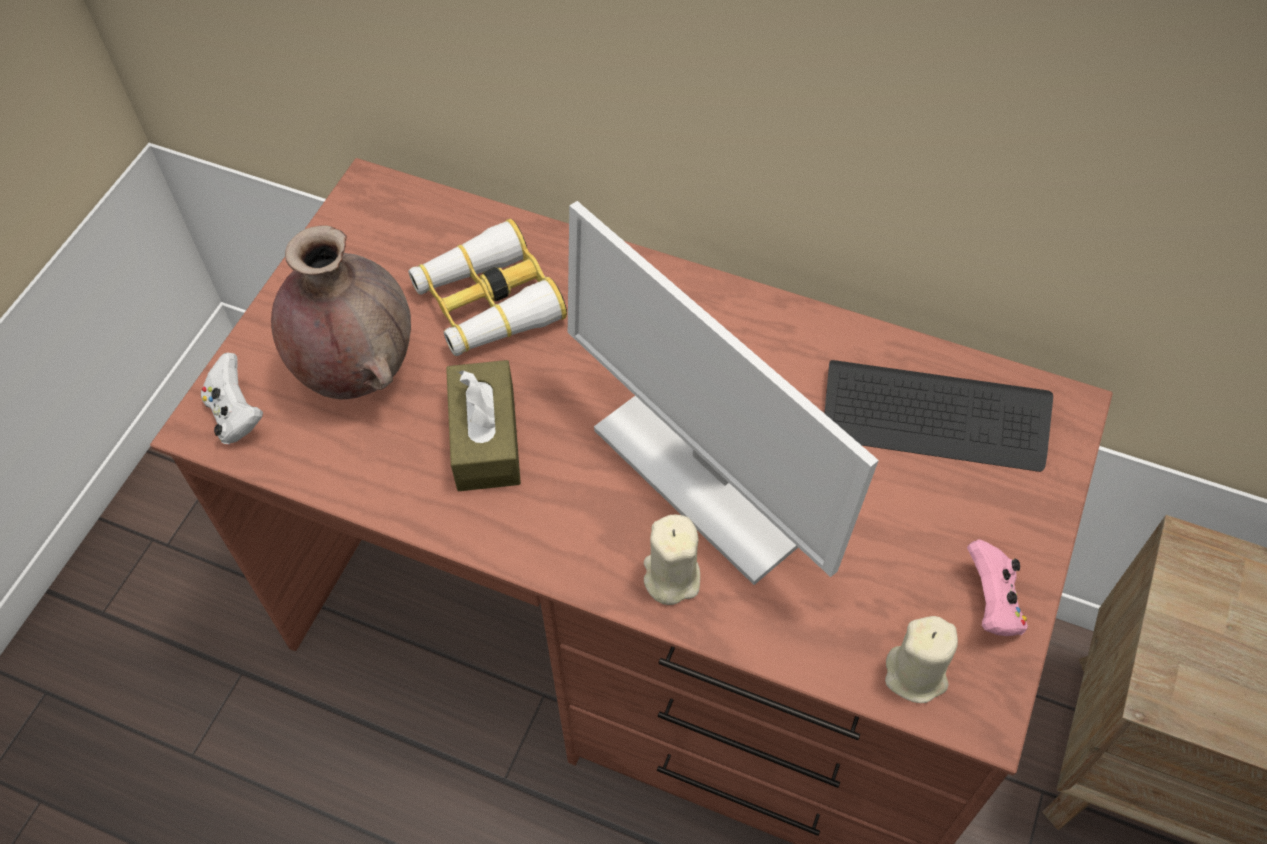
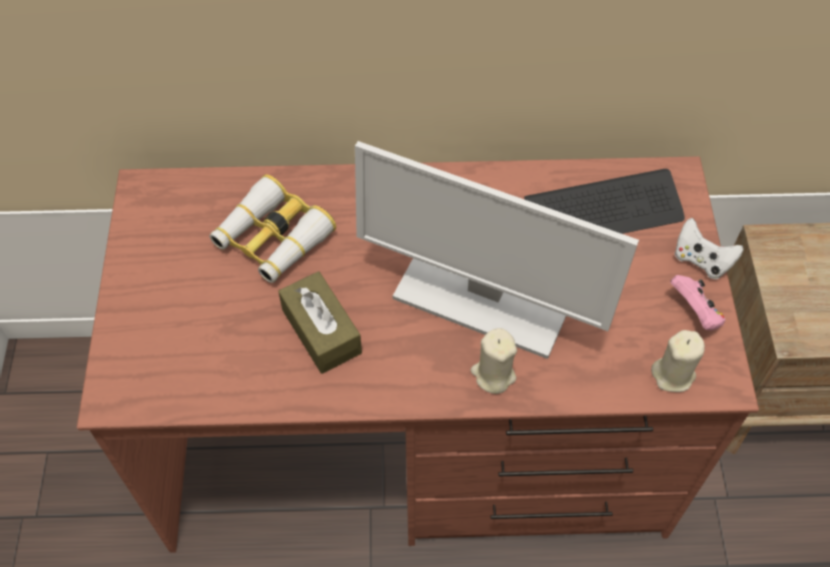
camera: 25 degrees left, 0 degrees up
(236, 415) = (132, 382): white game controller -> white game controller (701, 260)
(357, 371) = (204, 319): brown vase -> none

